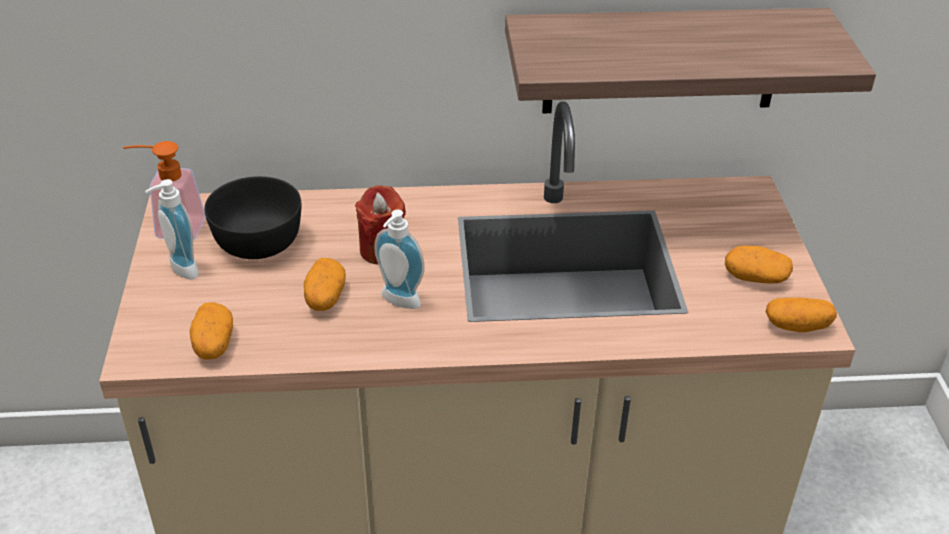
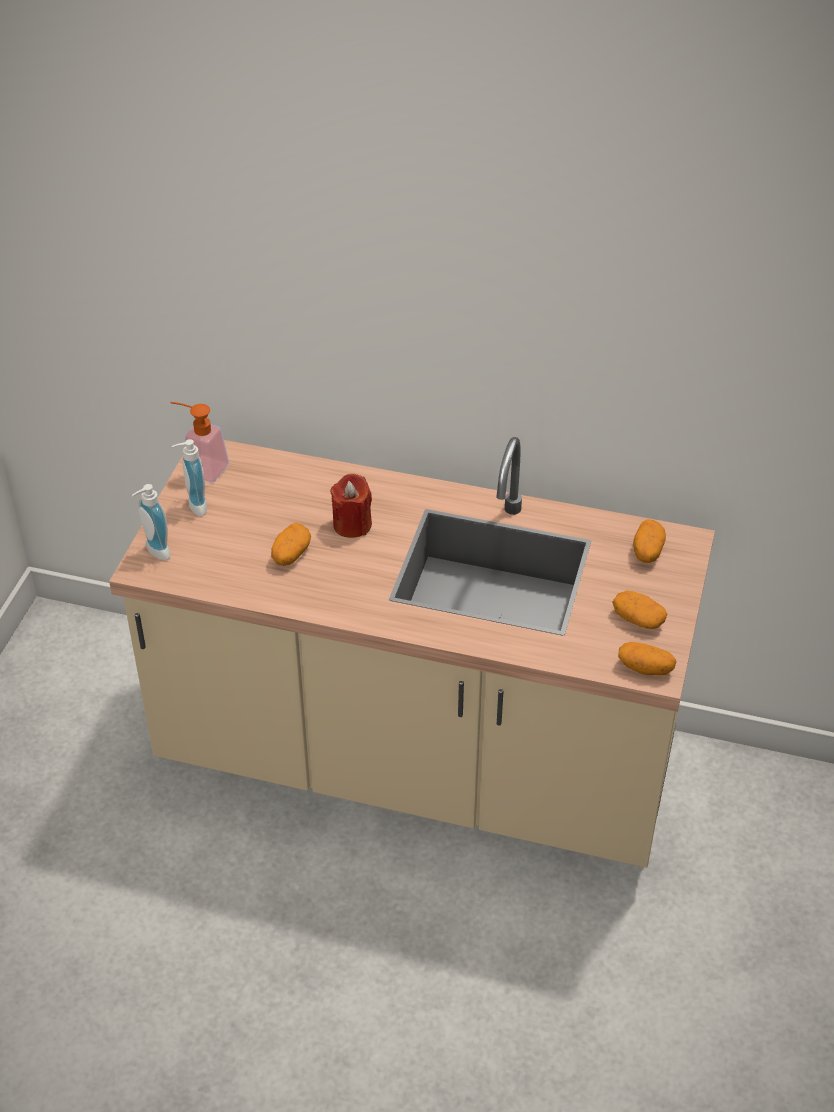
camera: 20 degrees right, 5 degrees up
(213, 344) = (196, 572): potato -> potato (647, 551)
(256, 240) = (259, 494): black bowl -> none
(398, 302) = (343, 572): soap dispenser -> soap dispenser (154, 552)
(662, 61) = (617, 416): shelf -> none

